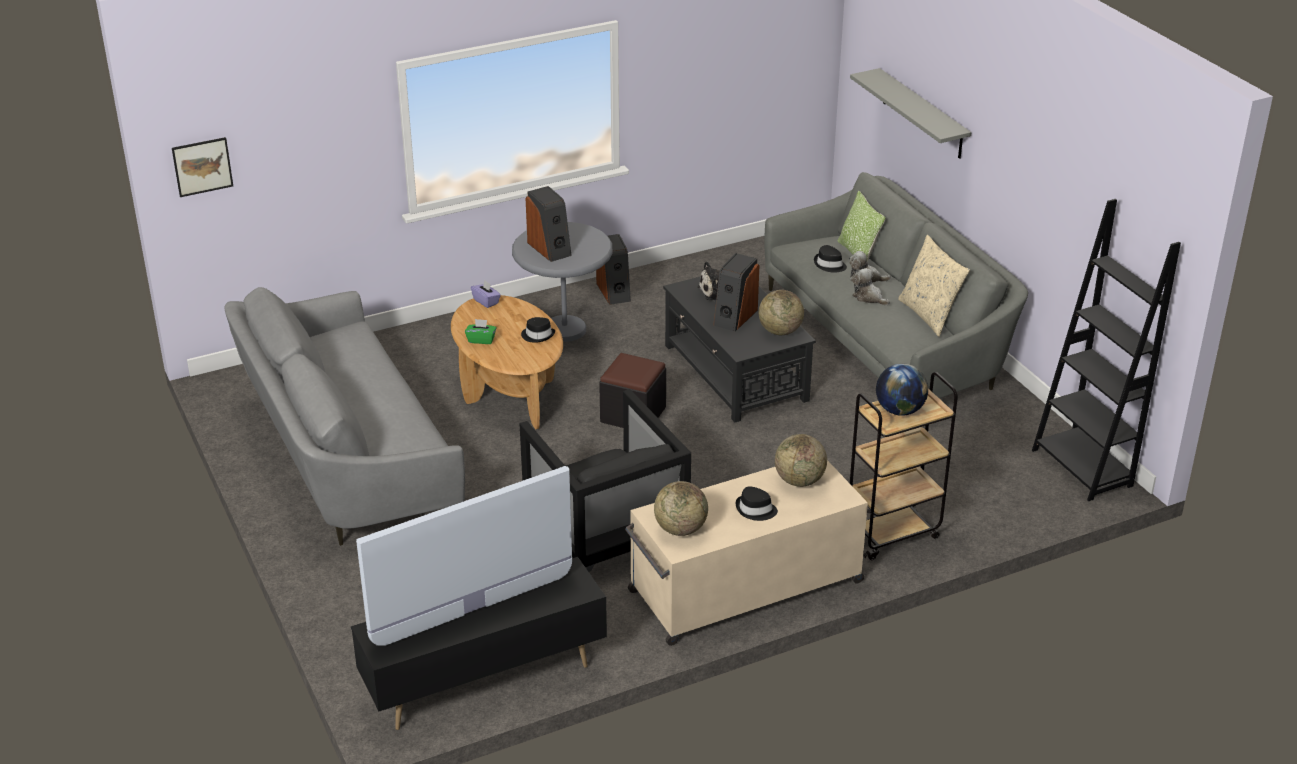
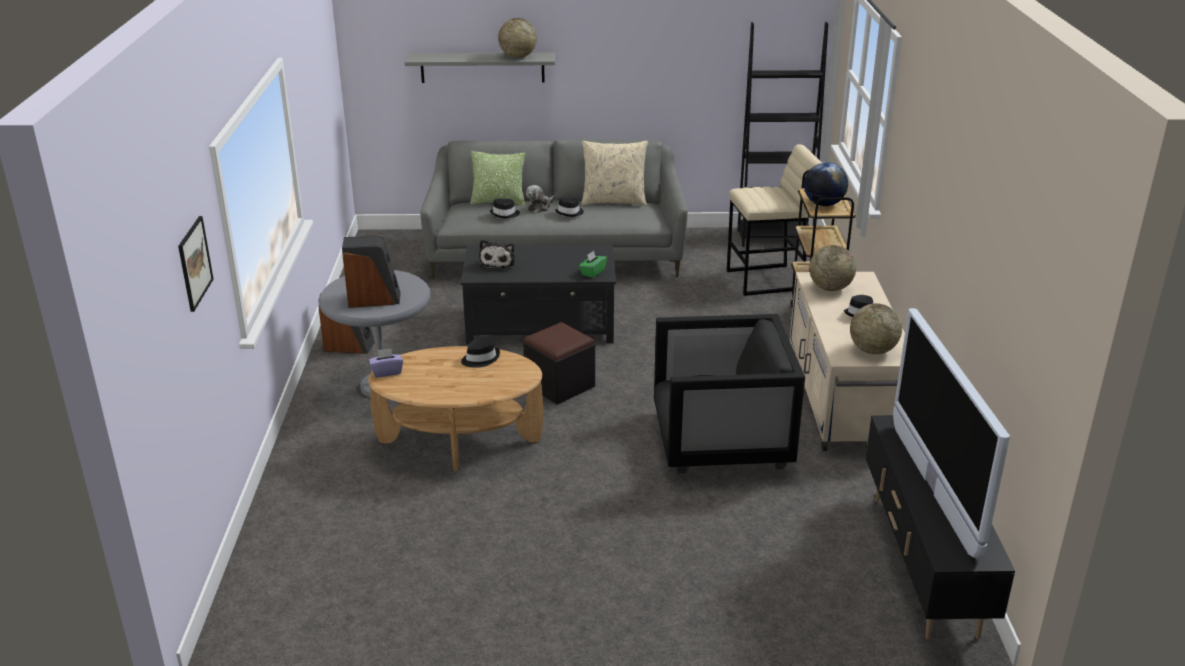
camera: 65 degrees left, 5 degrees down
(202, 166) = (144, 358): picture -> picture (194, 263)
(346, 456) = (482, 574): grey sofa -> none
(481, 340) = (457, 390): green tissue box -> green tissue box (592, 272)
(734, 317) = (546, 265): speaker -> none
(780, 331) = (586, 254): globe -> globe (518, 57)
(868, 297) = (570, 212): plush toy -> black hat
(963, 485) = (767, 280): none -> beige stool

